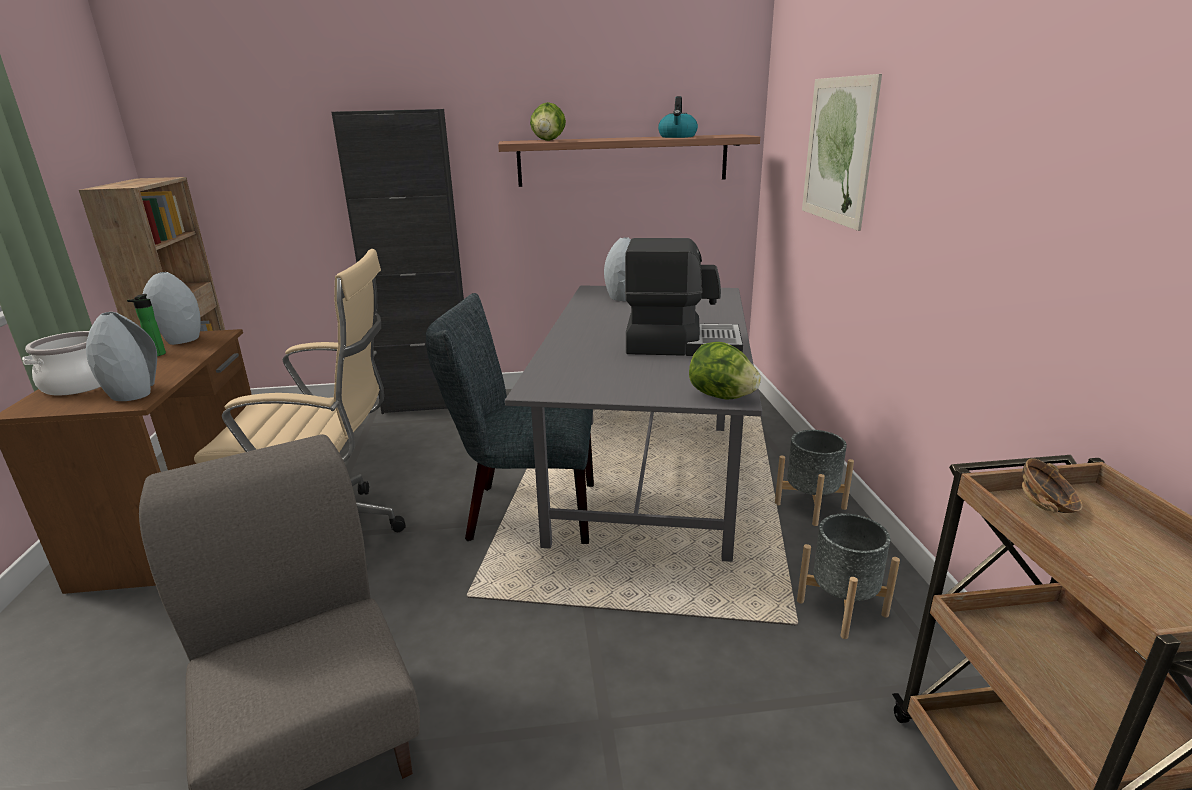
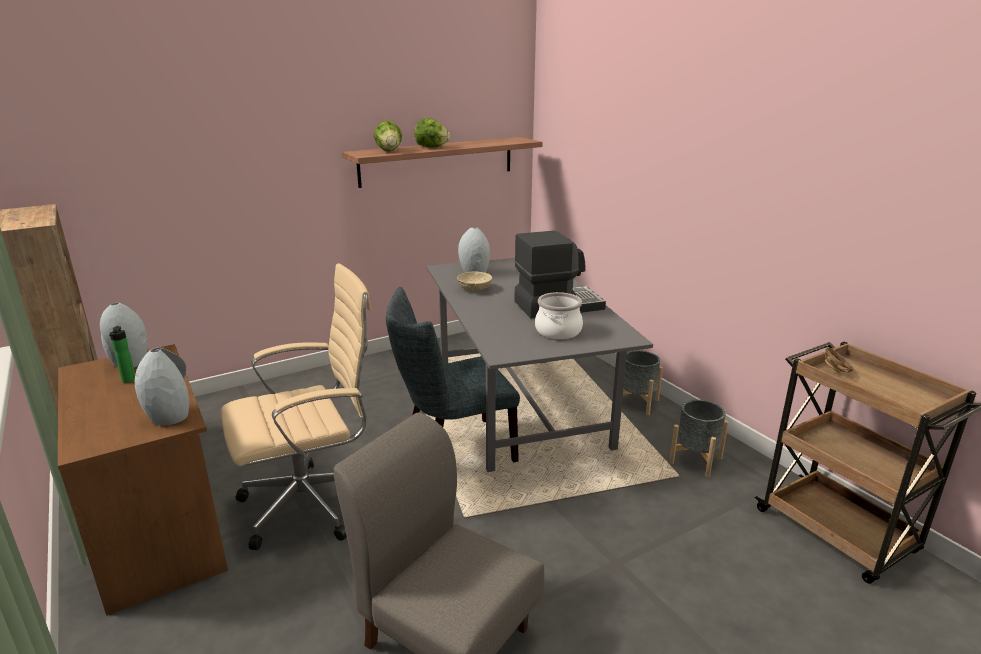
camera: 25 degrees left, 0 degrees up
(79, 384) = (97, 419): cooking pot -> cooking pot (557, 331)
(429, 403) = (292, 382): black cabinet -> none
(601, 314) = (474, 289): none -> beige bowl
(677, 137) = (482, 143): kettle -> none
(721, 396) = (622, 339): lettuce -> lettuce (431, 147)
(838, 151) = (619, 158): picture -> none

